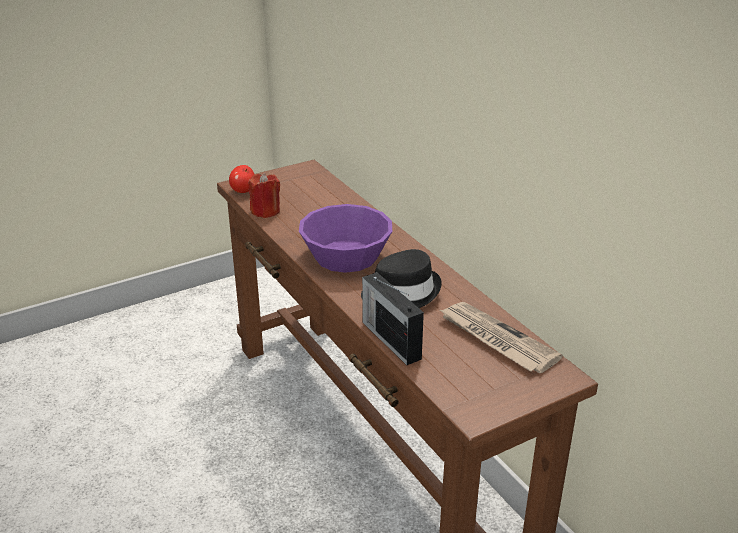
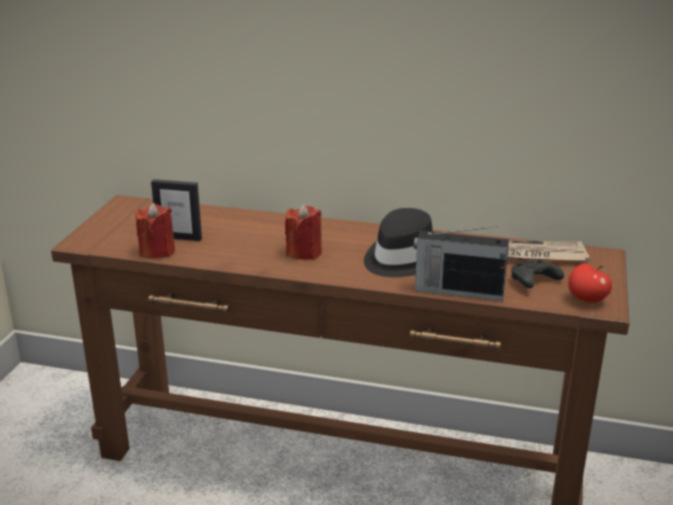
camera: 45 degrees left, 5 degrees down
(243, 191) = (97, 245): apple -> apple (586, 300)
(294, 207) = (179, 237): none -> picture frame
(346, 255) = (304, 252): purple bowl -> red candle
(459, 365) = (533, 282): none -> black game controller

